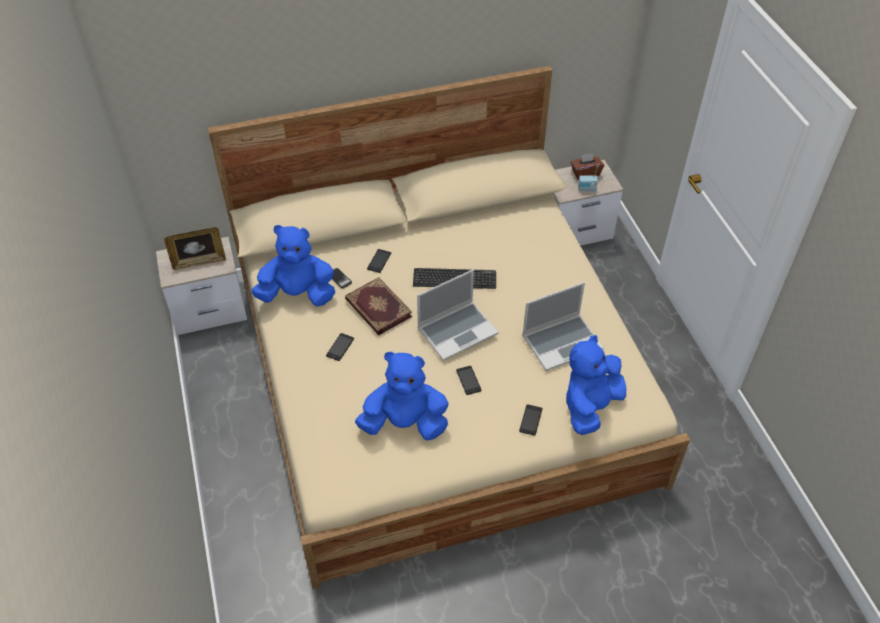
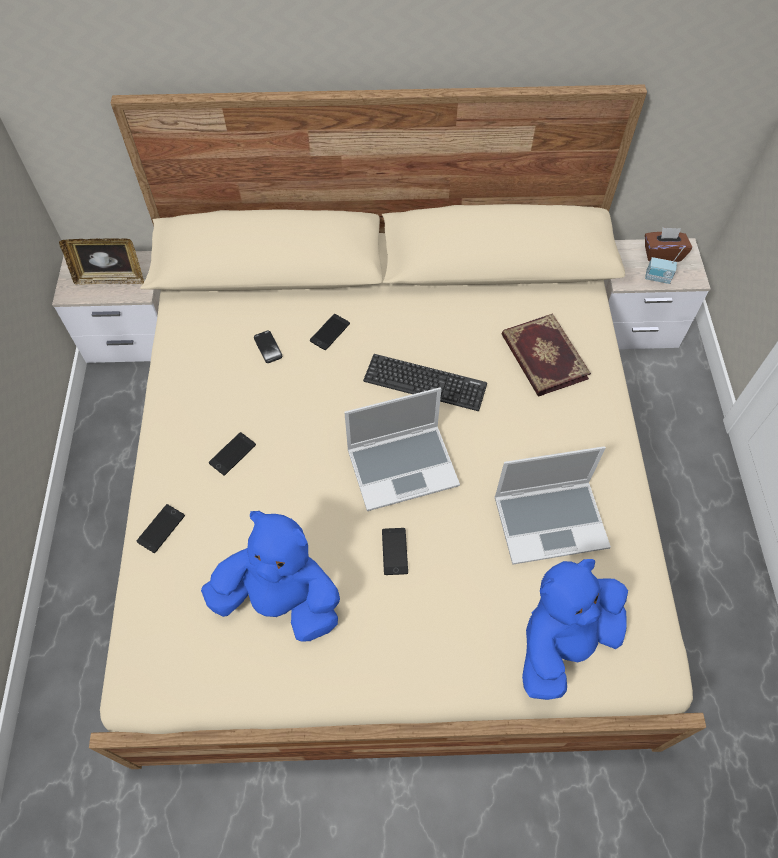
camera: 15 degrees right, 10 degrees up
(298, 294) = (205, 359): blue plush toy -> none
(377, 308) = (303, 405): book -> book (542, 357)
(530, 420) = (466, 642): phone -> phone (161, 528)

